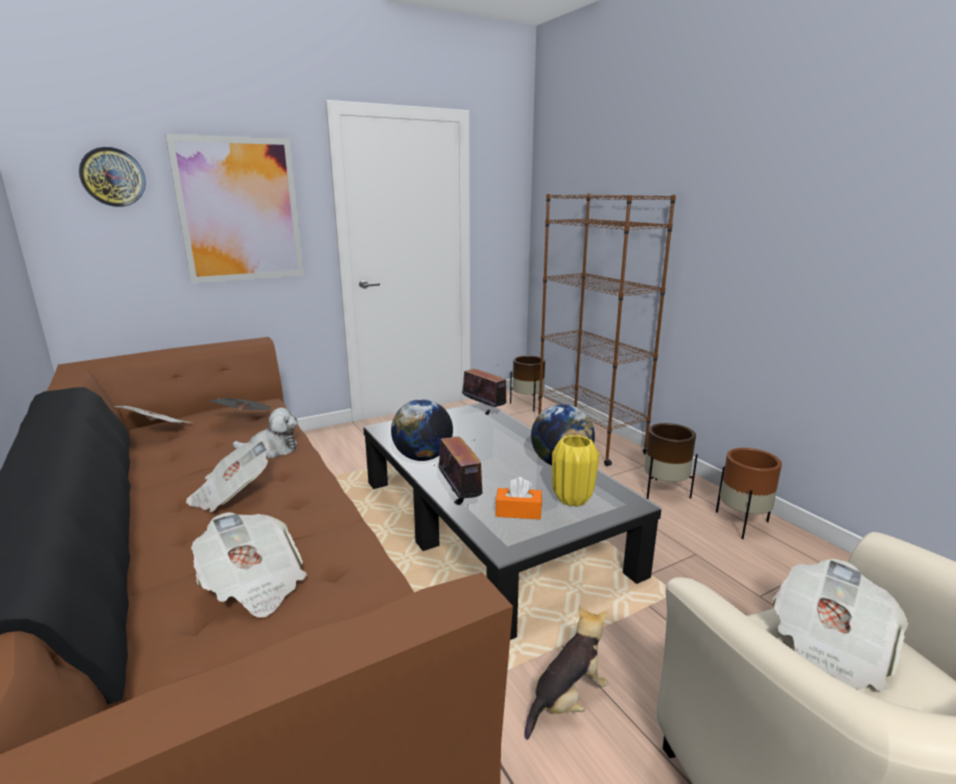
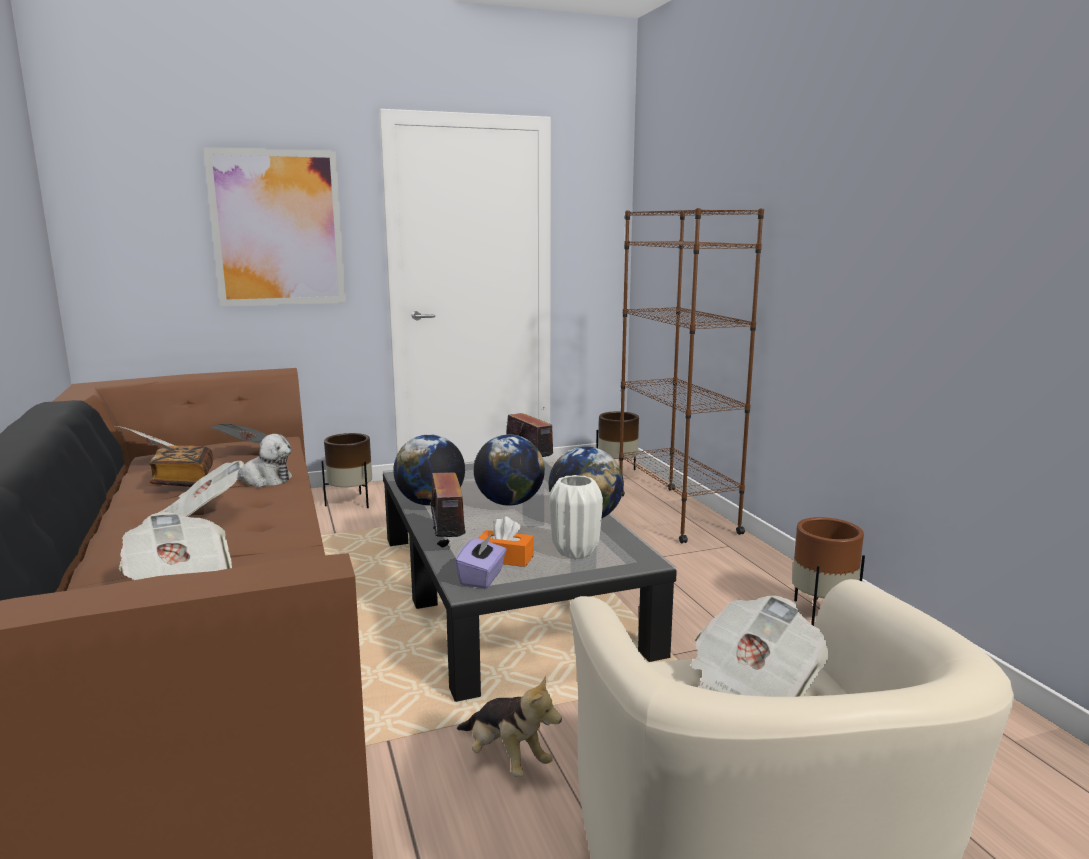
camera: 10 degrees right, 5 degrees down
(113, 177) = (147, 192): wall clock -> none
(195, 455) = (184, 480): none -> book
(489, 452) = (509, 503): none -> globe
(510, 535) = (482, 578): none -> purple tissue box
(567, 700) = (506, 758): plush toy -> plush toy turned 75 degrees clockwise
(572, 499) = (575, 552): yellow vase -> white vase
(663, 492) = (739, 575): brown planter -> brown planter (350, 502)

